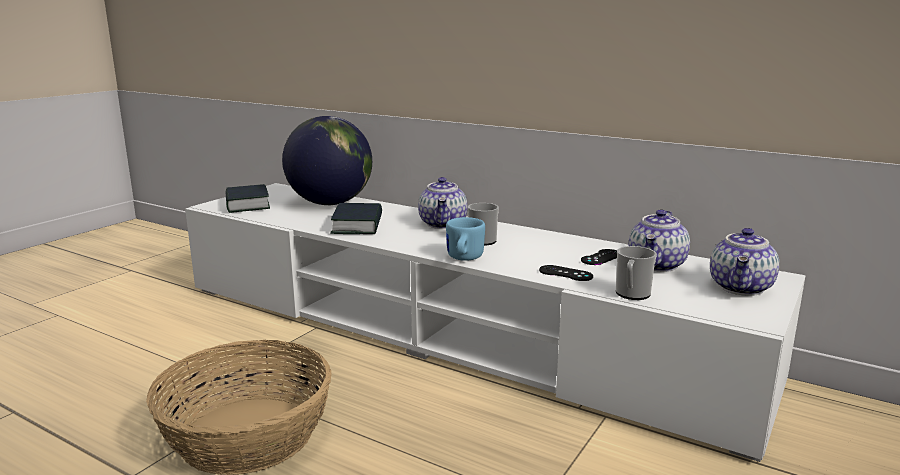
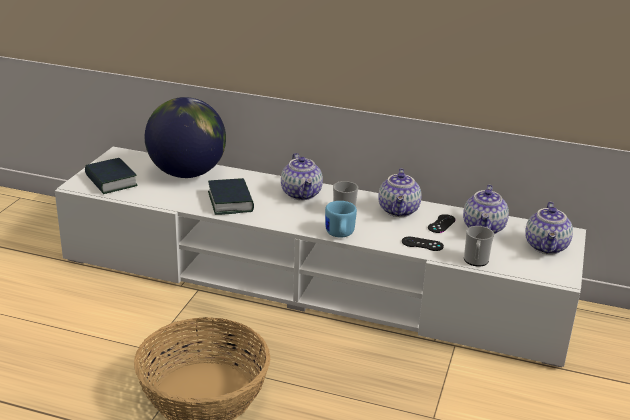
camera: 15 degrees left, 10 degrees up
(552, 243) = (399, 211): none -> teapot

